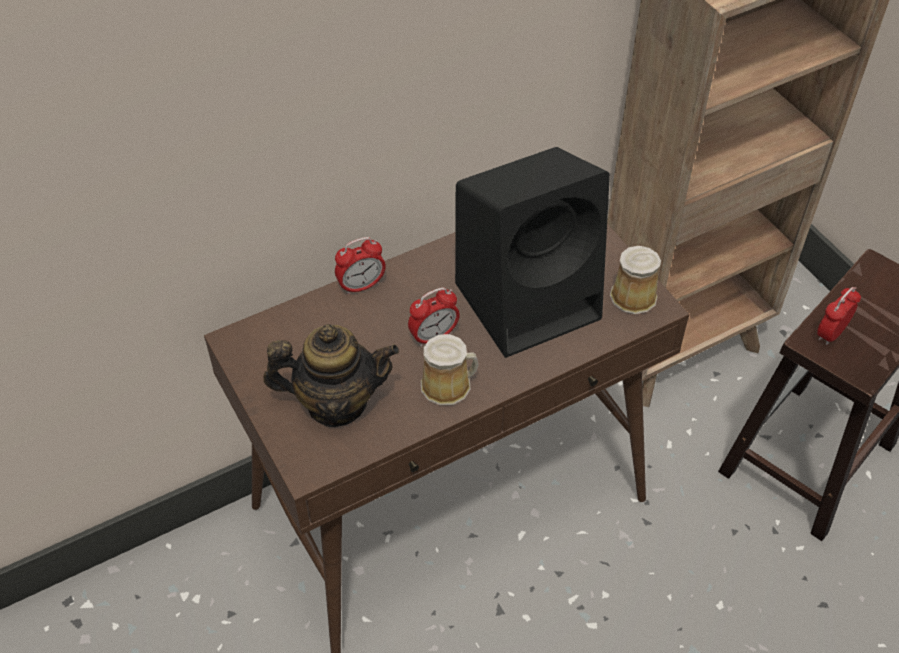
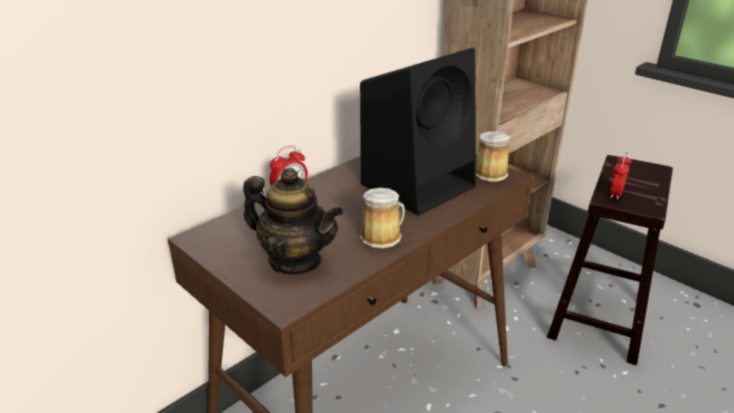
camera: 15 degrees left, 20 degrees down
(336, 403) = (295, 260): teapot -> teapot turned 45 degrees clockwise
(433, 336) = (358, 212): alarm clock -> none

